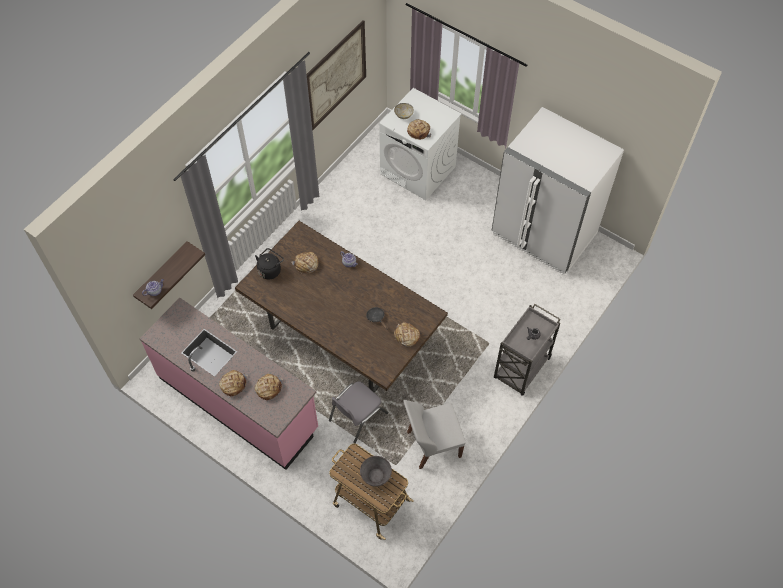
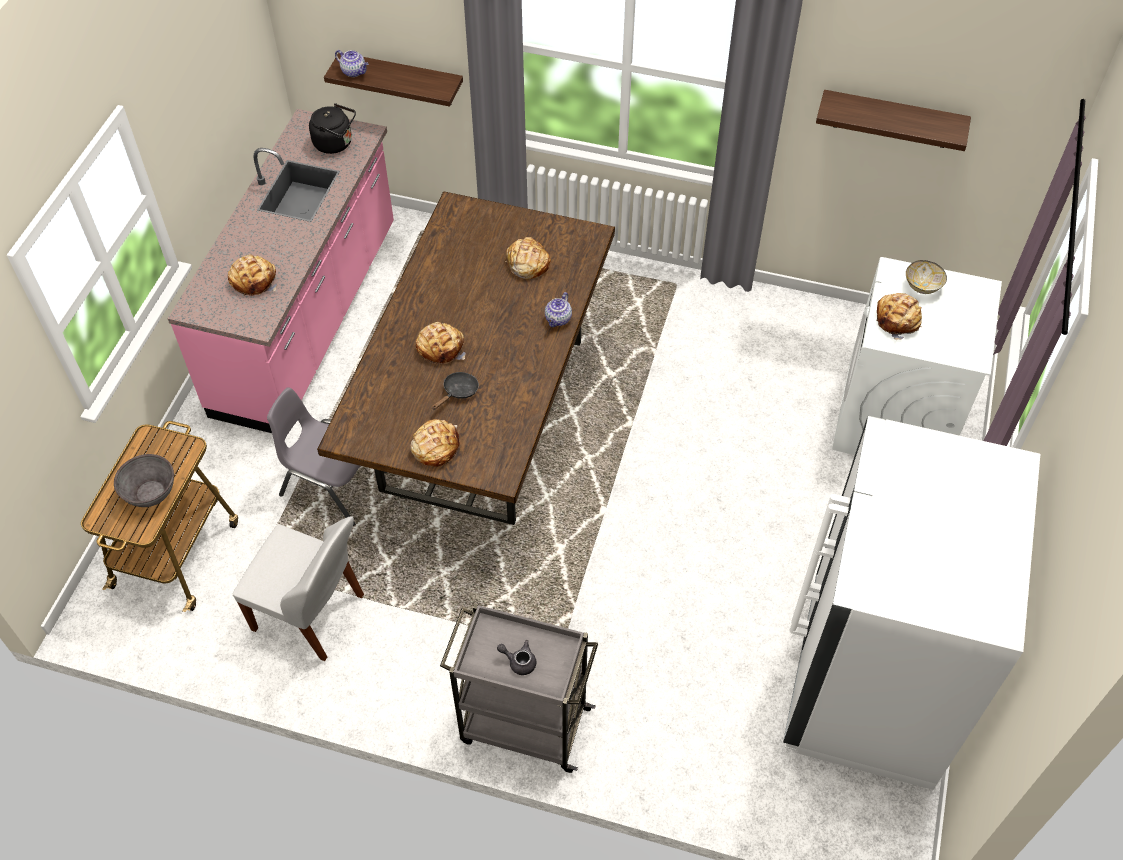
camera: 70 degrees right, 5 degrees down
(233, 384) = (248, 236): bread -> bread (441, 348)
(270, 270) = (496, 222): black kettle -> black kettle (336, 143)
(336, 76) = (892, 119): picture -> shelf
(432, 444) = (311, 614): white chair -> white chair turned 150 degrees clockwise

